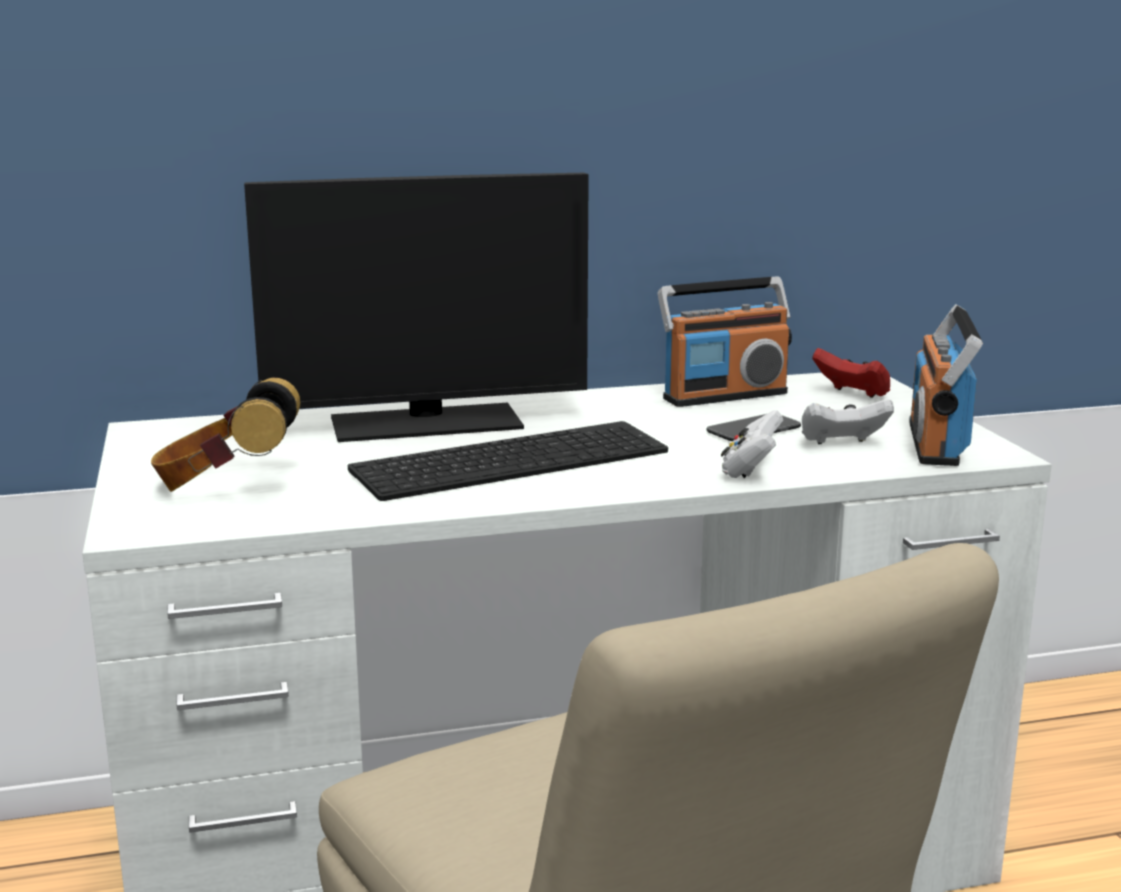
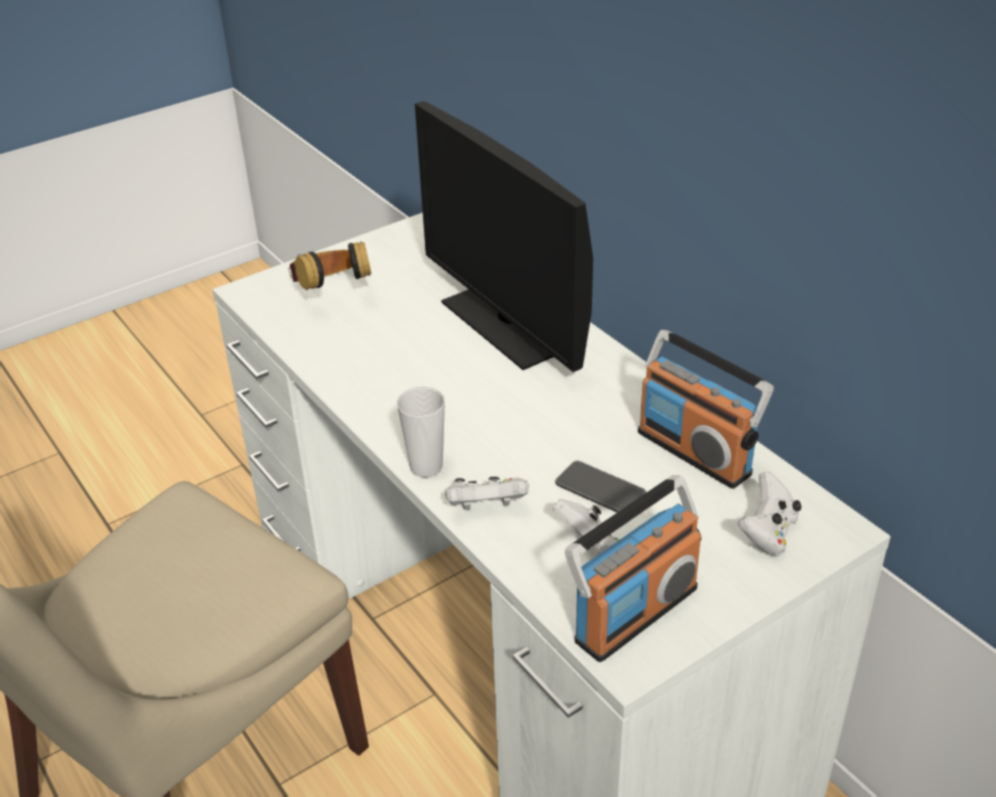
camera: 70 degrees right, 20 degrees up
(512, 459) = (447, 384): keyboard -> none
(657, 484) = (426, 467): none -> cup
(853, 394) = (767, 533): red game controller -> white game controller
(935, 443) = (634, 613): radio -> radio turned 150 degrees clockwise

